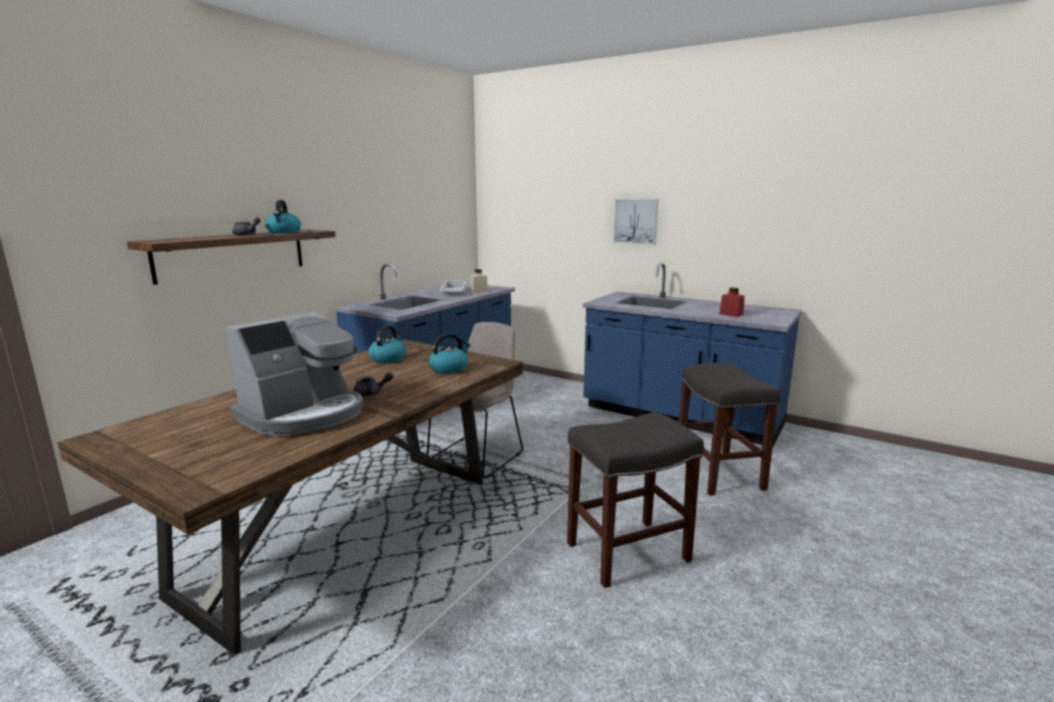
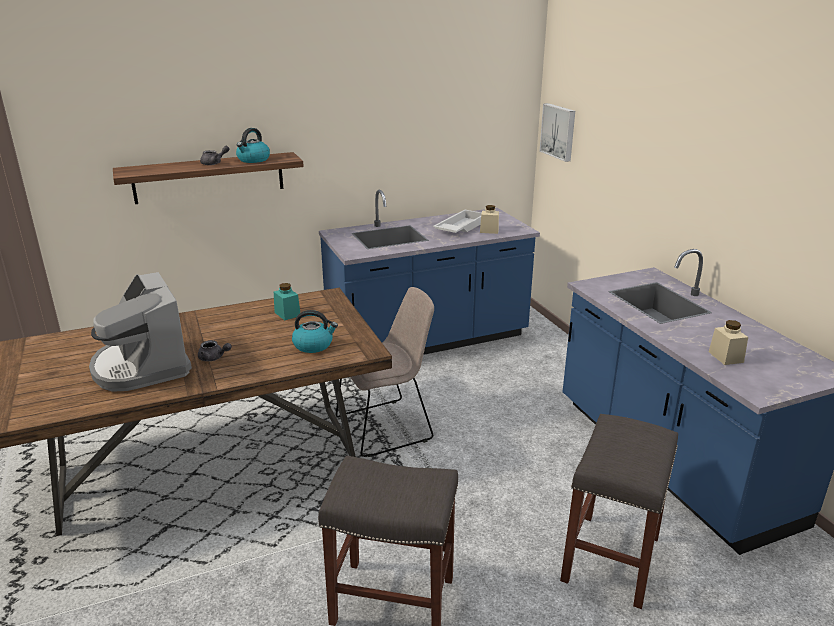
camera: 35 degrees right, 10 degrees up
(304, 414) = (142, 366): coffee machine -> coffee machine turned 75 degrees clockwise
(388, 359) = (287, 314): kettle -> turquoise jar
(636, 221) = (687, 180): picture -> picture (559, 131)
(731, 314) = (725, 357): red jar -> beige jar

